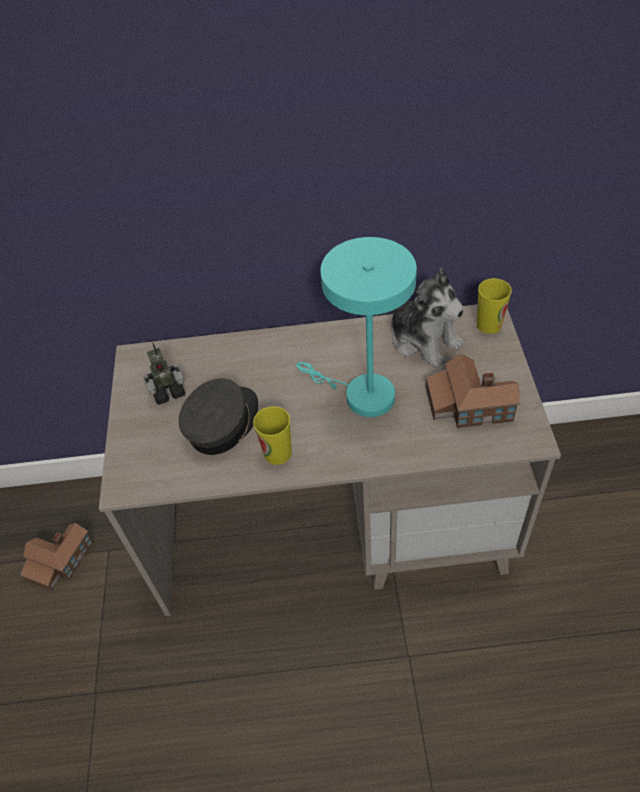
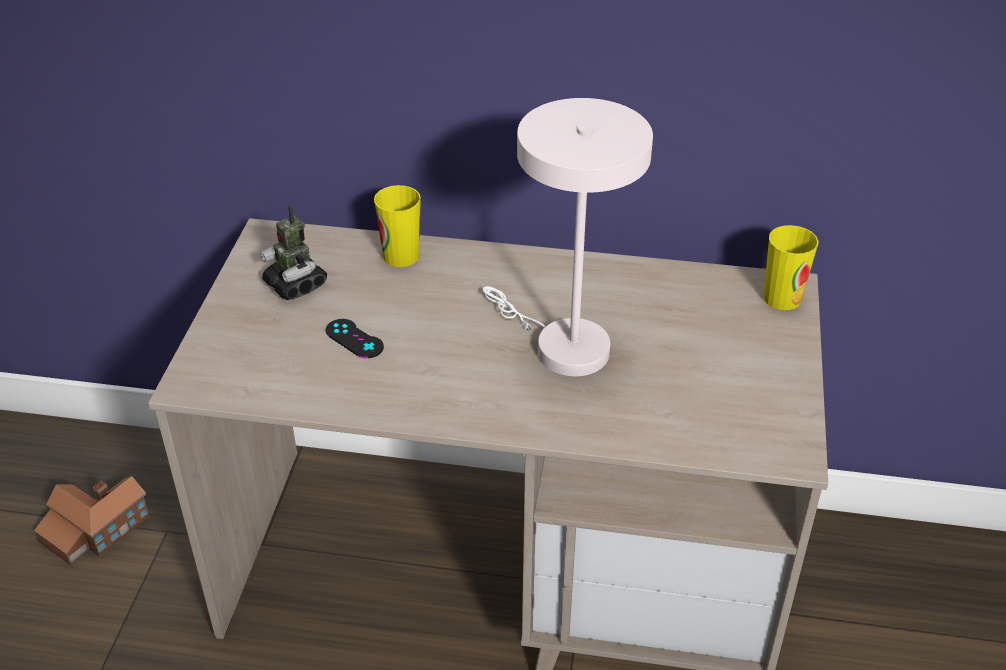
camera: 10 degrees right, 10 degrees down
(168, 391) = (296, 285): toy robot -> toy robot turned 60 degrees clockwise
(222, 423) = (354, 339): grey cap -> black game controller
(277, 453) = (416, 390): cup -> cup (401, 256)
(361, 395) = (562, 345): turquoise table lamp -> white table lamp
(424, 340) = (679, 297): plush toy -> none
(468, 404) = (712, 390): toy house -> none

